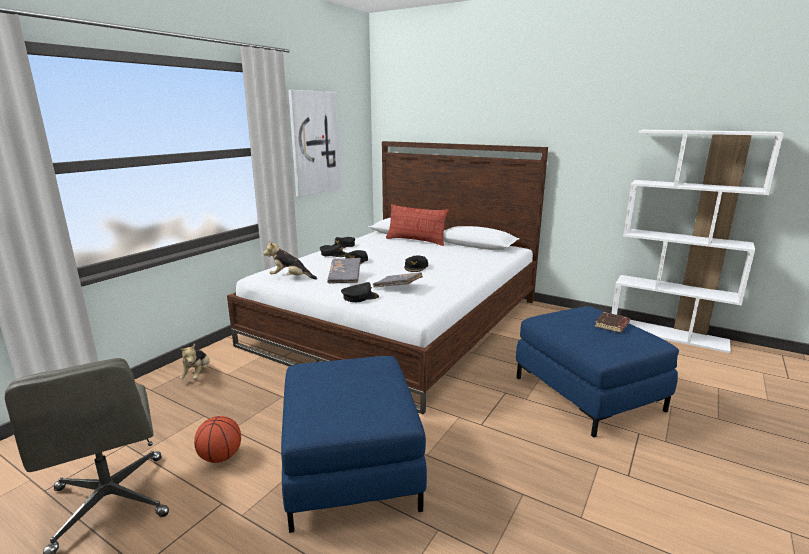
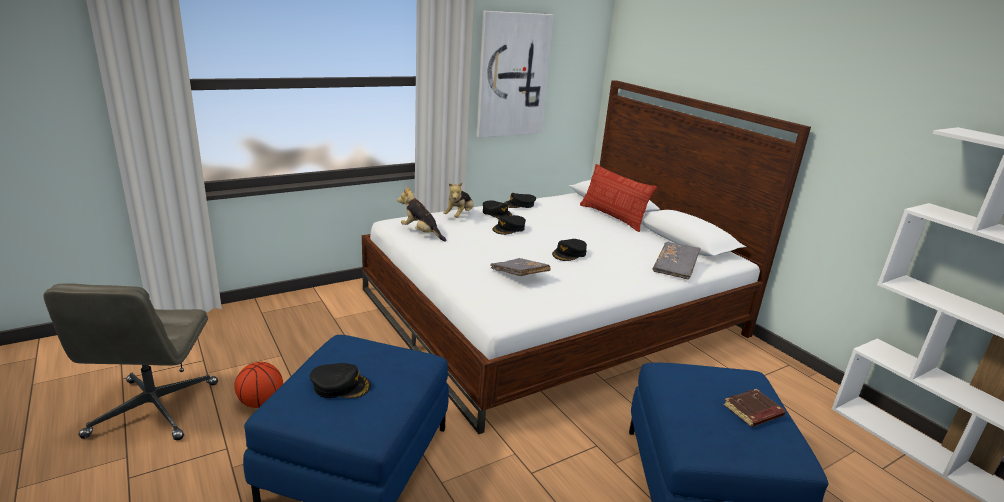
camera: 25 degrees right, 5 degrees up
(197, 374) = (309, 310): plush toy -> plush toy (459, 216)
(345, 277) = (476, 247): grey book -> grey book (675, 268)
(360, 297) = (464, 276): black cap -> black cap (341, 386)

